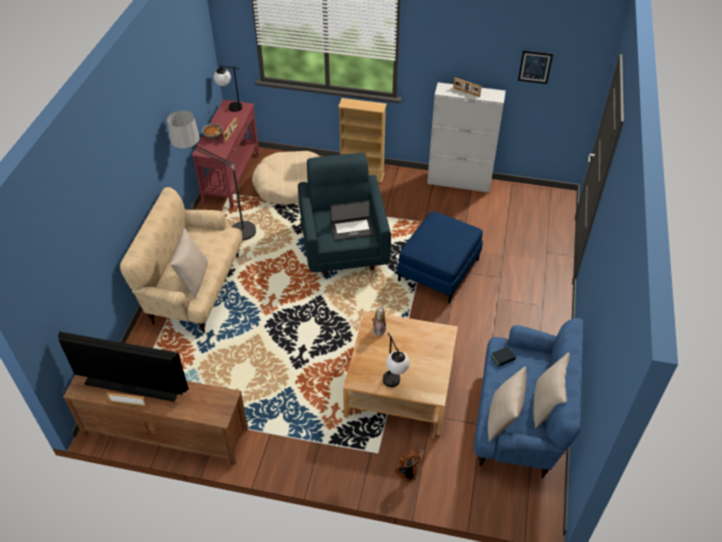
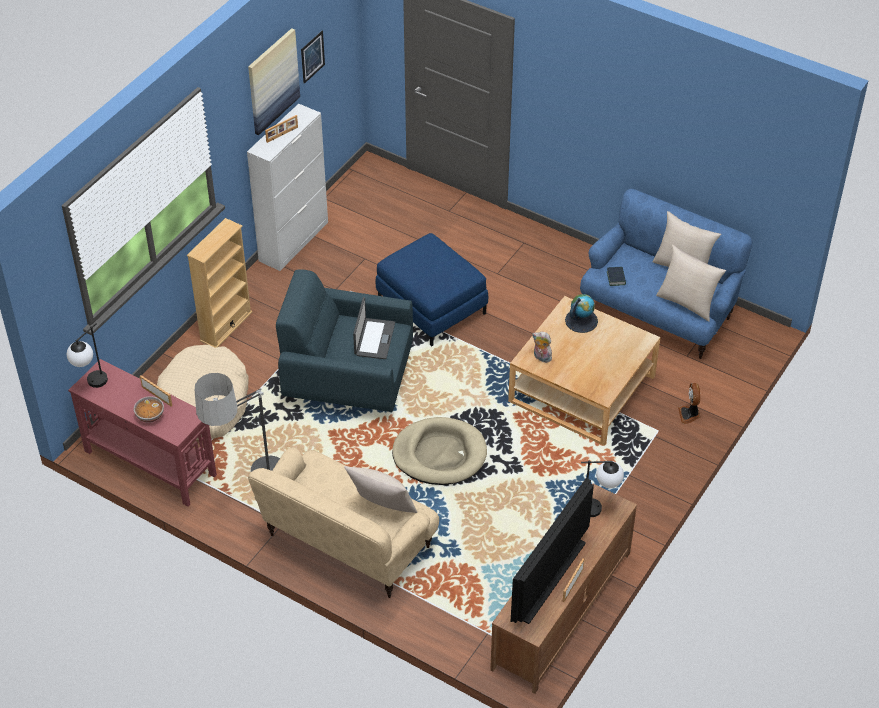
camera: 70 degrees left, 0 degrees up
(294, 315) = (439, 454): none -> beige dog bed
(394, 385) = (621, 366): table lamp -> table lamp (599, 508)
(434, 344) = (581, 320): none -> globe
(482, 51) = (272, 81): none -> picture

